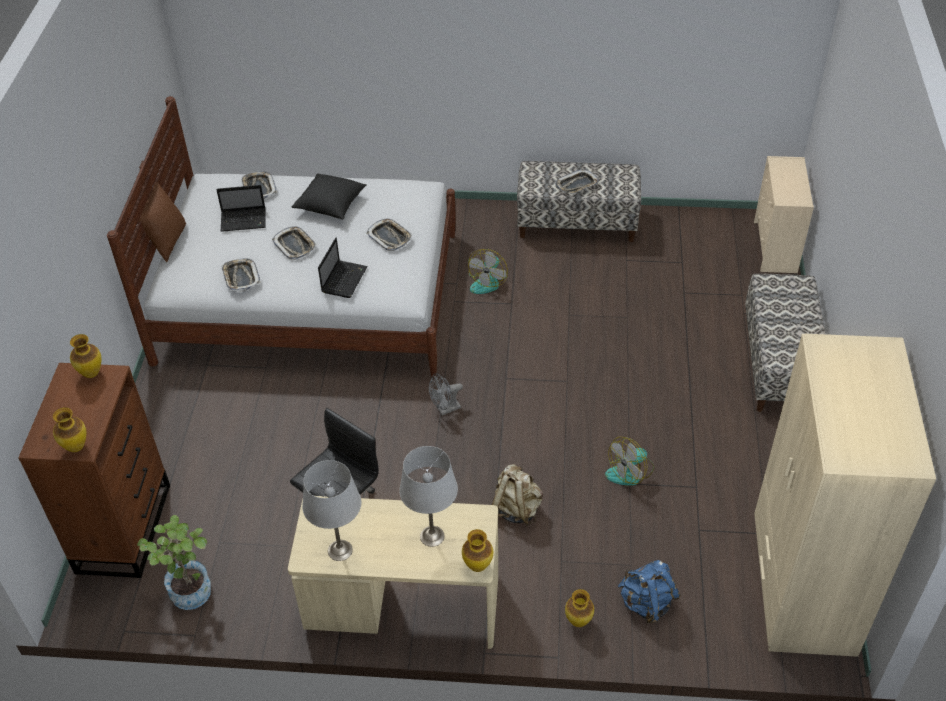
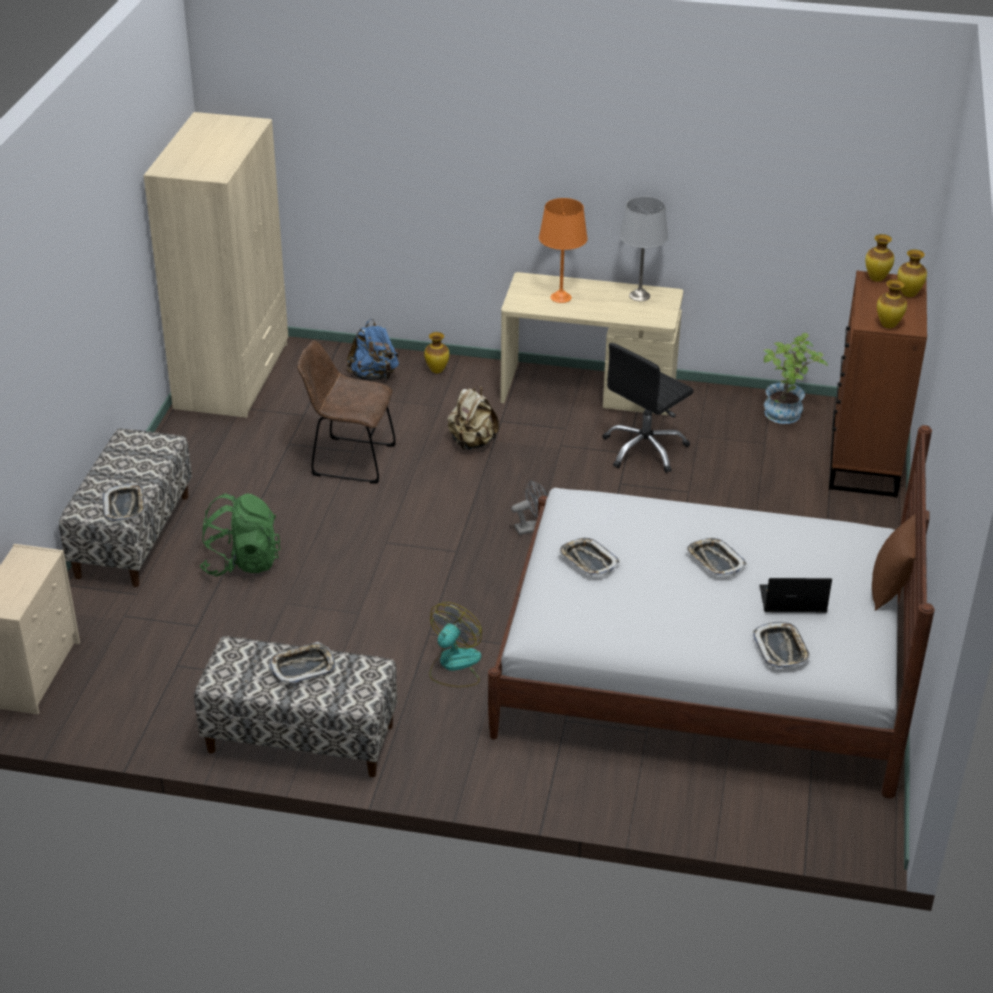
camera: 175 degrees left, 10 degrees down
(241, 277) = (778, 530): tray -> tray (125, 506)
(331, 205) = (670, 611): black pillow -> none
(344, 279) = (646, 515): laptop -> none
(432, 536) = (560, 297): grey table lamp -> orange table lamp
(477, 566) = (525, 280): vase -> vase (908, 295)
(630, 472) = (349, 460): fan -> brown chair
(677, 349) = (241, 562): none -> green backpack

